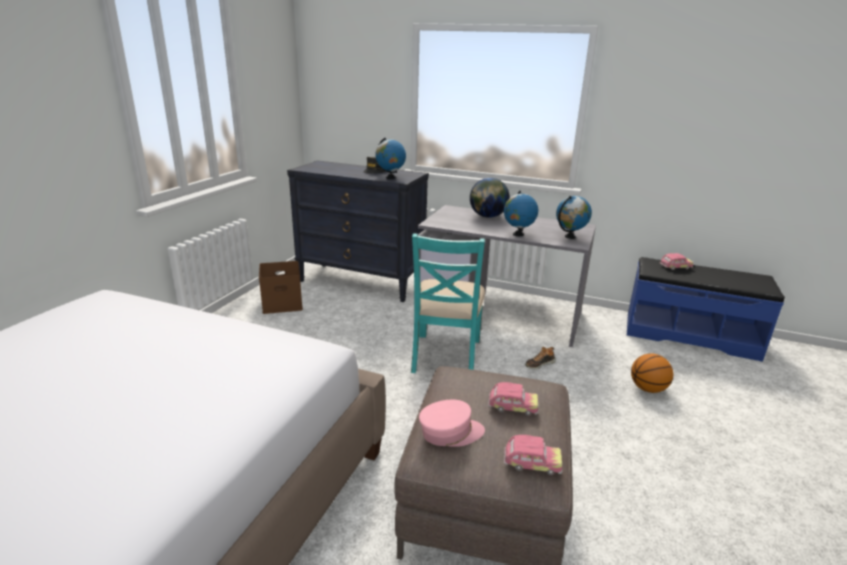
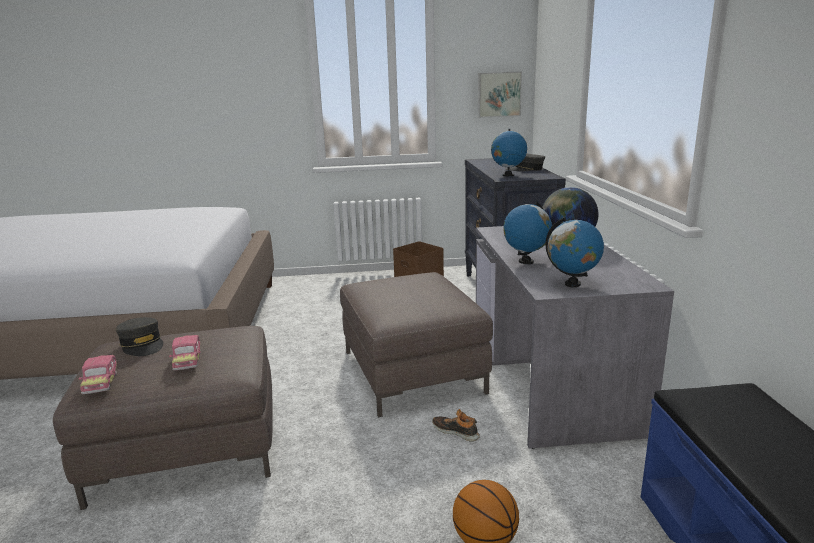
camera: 65 degrees right, 5 degrees down
(281, 102) = (499, 94): none -> picture
(445, 355) = (411, 371): turquoise chair -> brown ottoman
(450, 432) = (142, 345): pink cap -> grey cap
(675, 267) = (758, 420): toy car -> none

